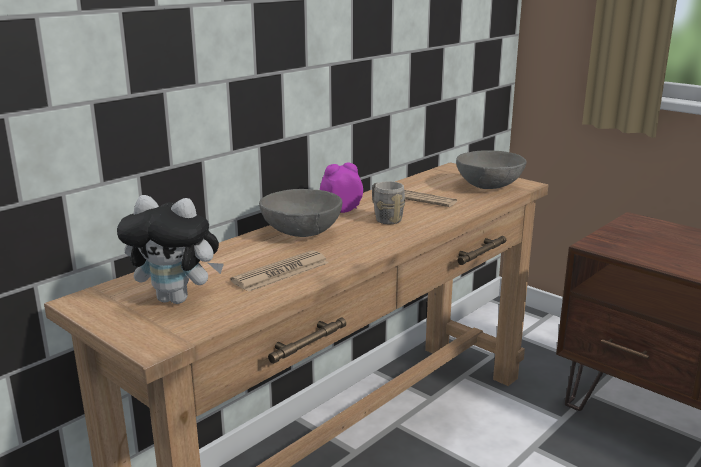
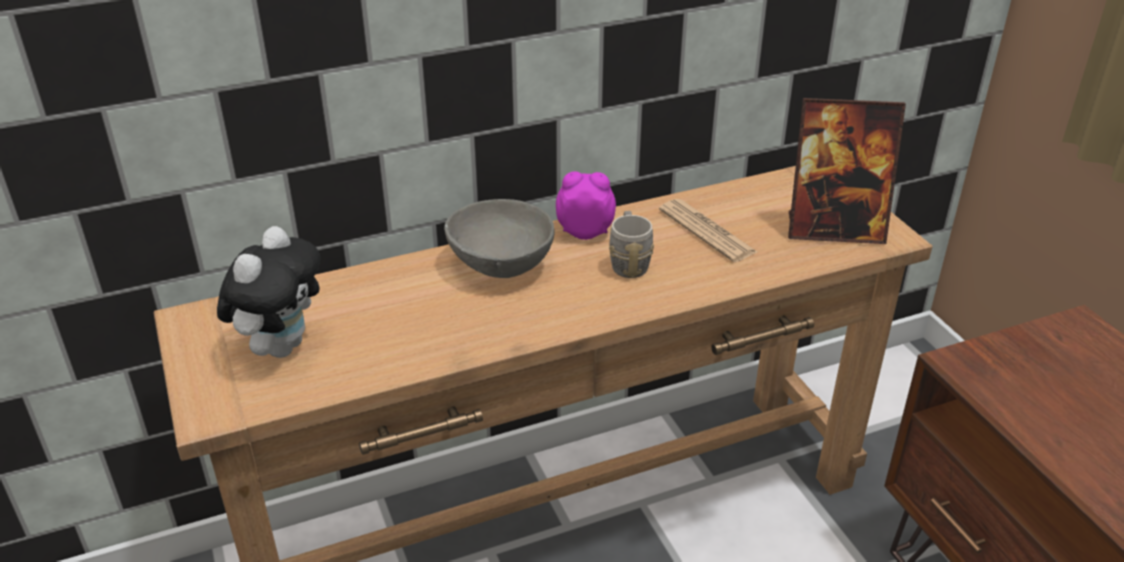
camera: 25 degrees right, 15 degrees up
(177, 299) = (281, 346): plush toy -> plush toy turned 105 degrees counterclockwise
(281, 272) = (422, 333): newspaper -> none
(489, 186) = (834, 230): grey bowl -> picture frame

